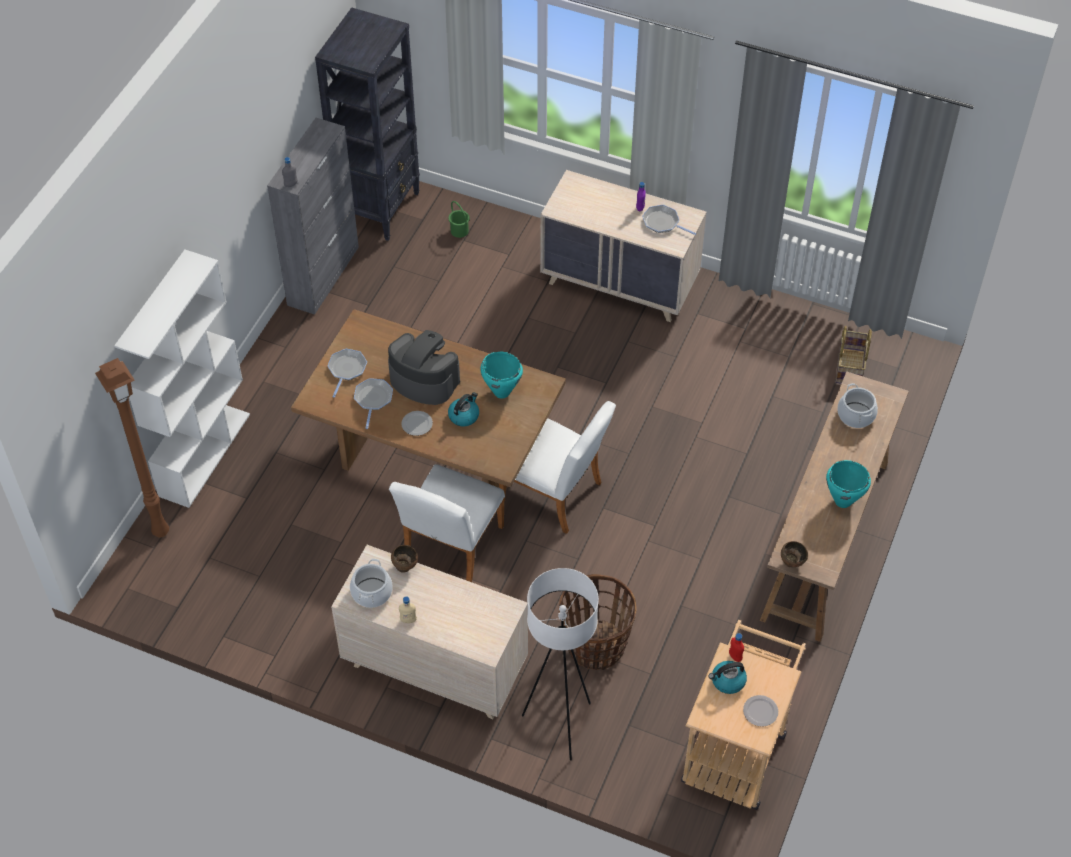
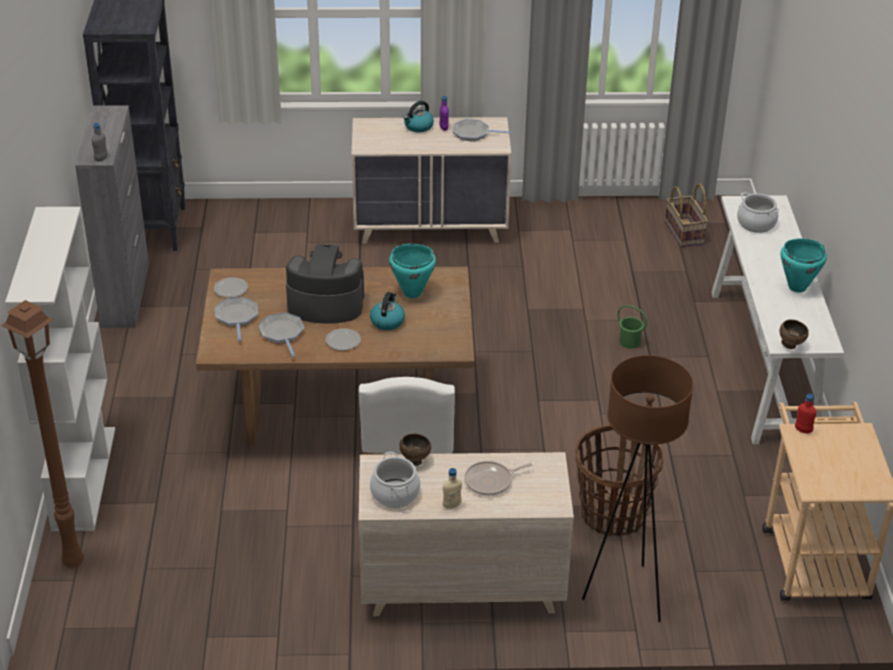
camera: 25 degrees left, 15 degrees down
(451, 609) = (491, 481): none -> frying pan
(459, 230) = (245, 226): green bucket -> green bucket (629, 341)
(556, 495) = (485, 403): white chair -> none
(560, 725) = (627, 595): white floor lamp -> brown floor lamp
(727, 681) = (812, 452): kettle -> kettle (418, 127)
(760, 712) = (863, 467): plate -> plate (231, 289)
(825, 540) = (763, 364): brown console table -> white console table

